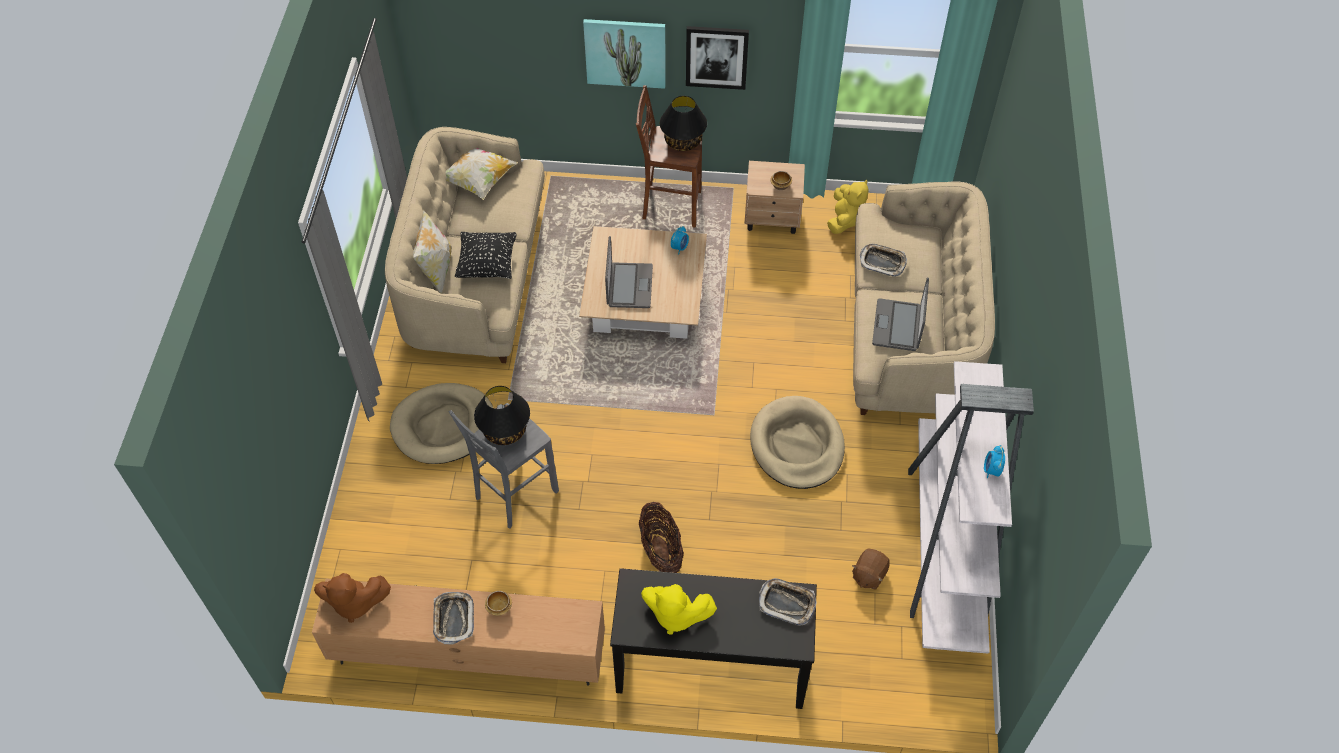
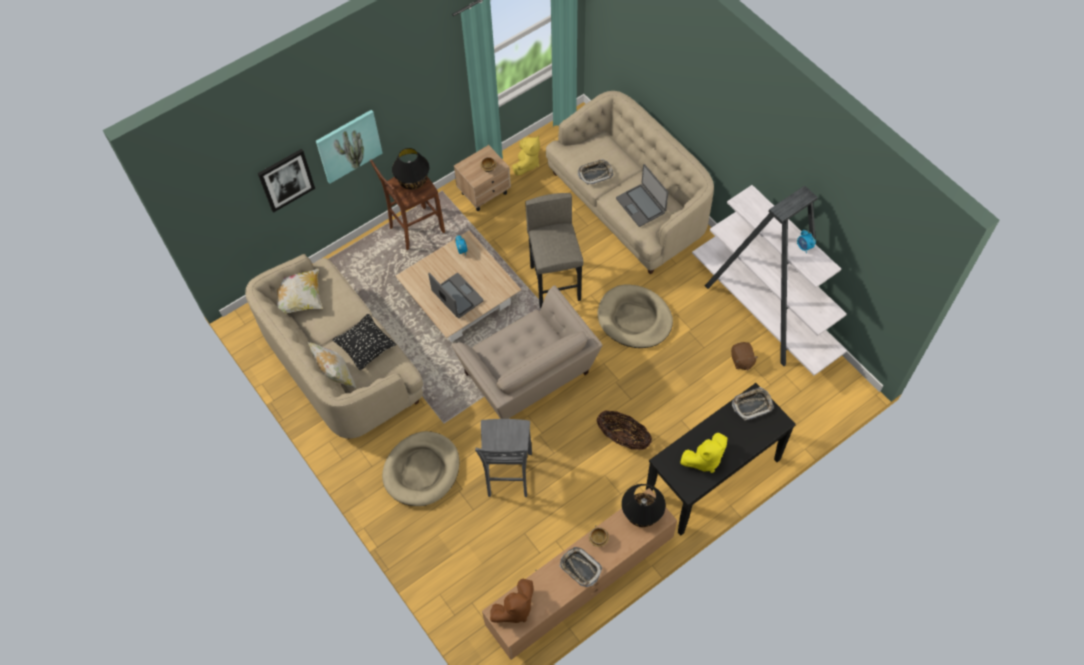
camera: 40 degrees left, 5 degrees up
(505, 430) = (498, 437): black table lamp -> black table lamp (642, 512)
(631, 419) = (528, 376): none -> beige armchair
(716, 57) = (410, 110): picture -> picture (286, 180)
(752, 351) = (555, 283): none -> grey stool
(844, 219) = (526, 164): yellow plush toy -> yellow plush toy turned 45 degrees clockwise

